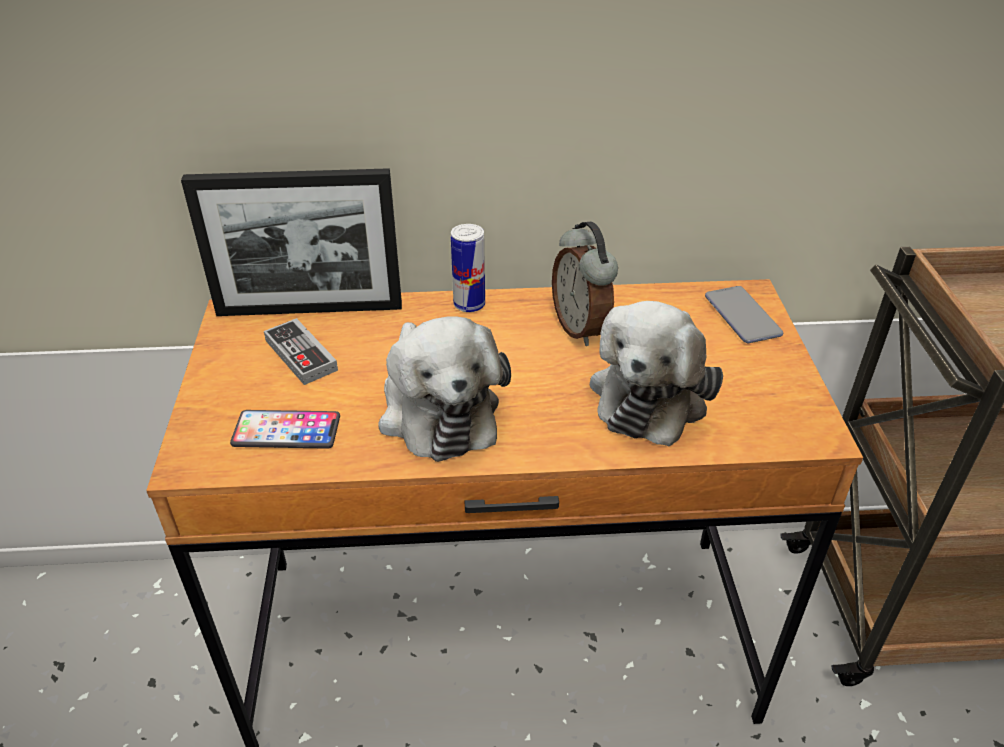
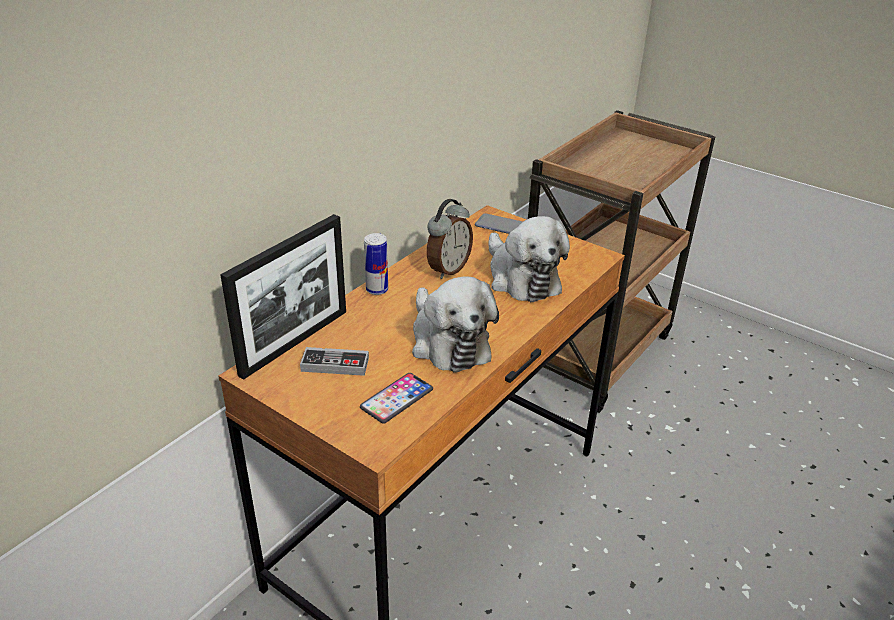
camera: 50 degrees left, 5 degrees down
(437, 409) = (448, 341): plush toy -> plush toy turned 45 degrees clockwise
(581, 328) = (447, 269): alarm clock -> alarm clock turned 75 degrees counterclockwise

